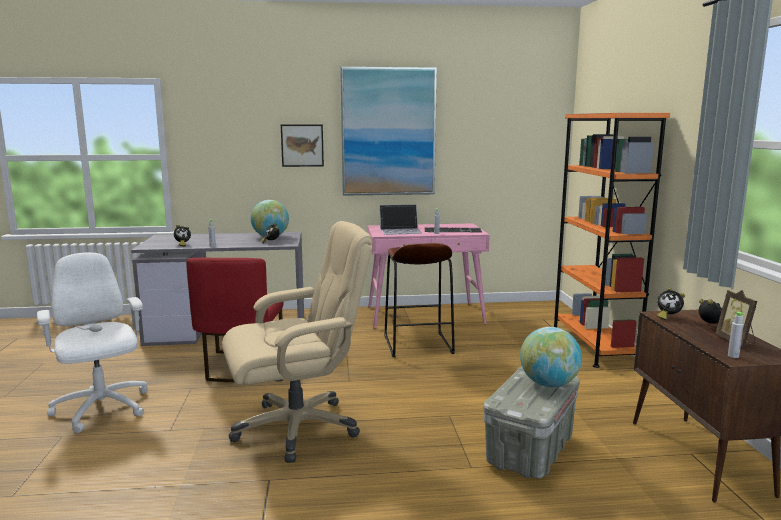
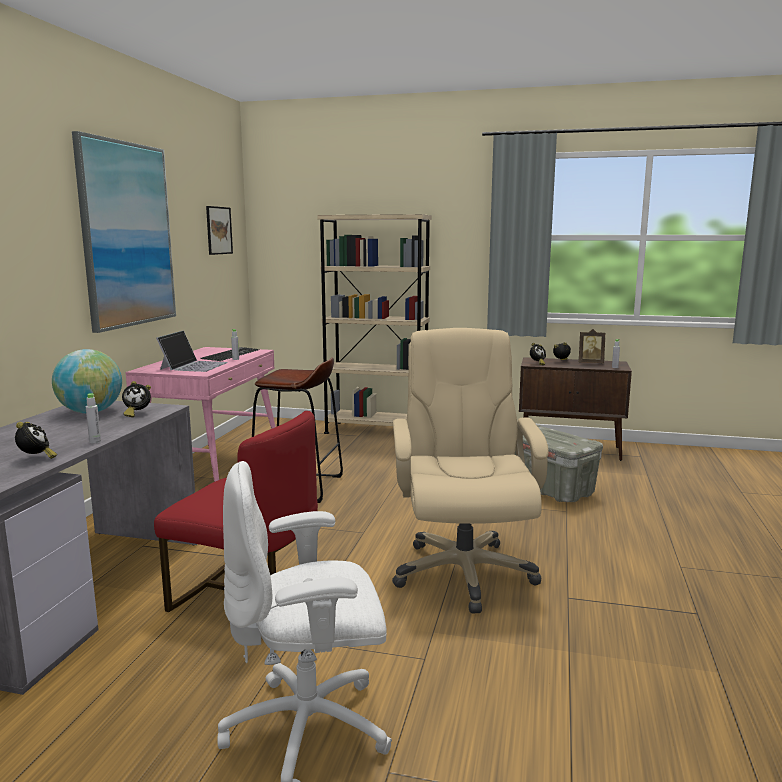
camera: 70 degrees left, 0 degrees up
(302, 145) = (39, 257): picture -> picture (219, 230)
(548, 384) = (544, 431): globe -> none
(593, 345) = (376, 431): orange bookcase -> beige bookcase

